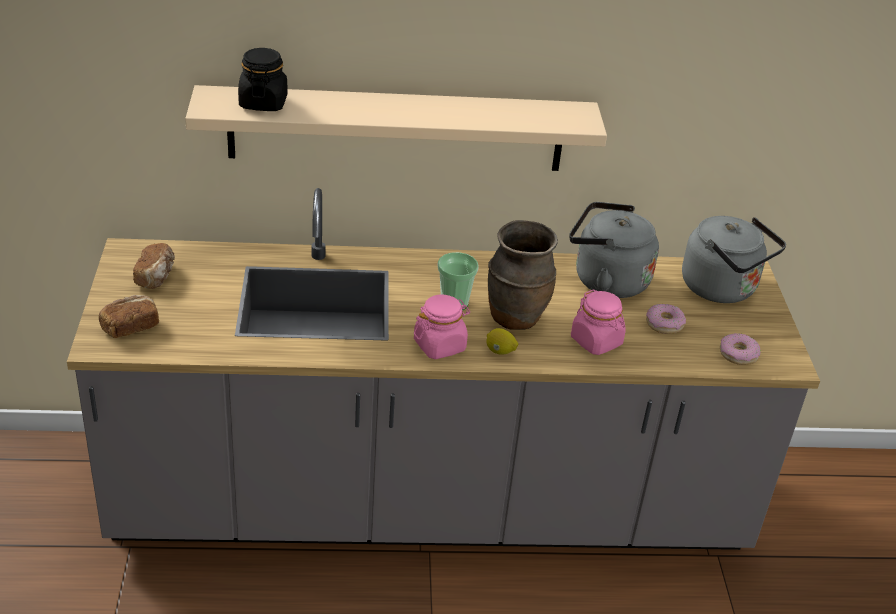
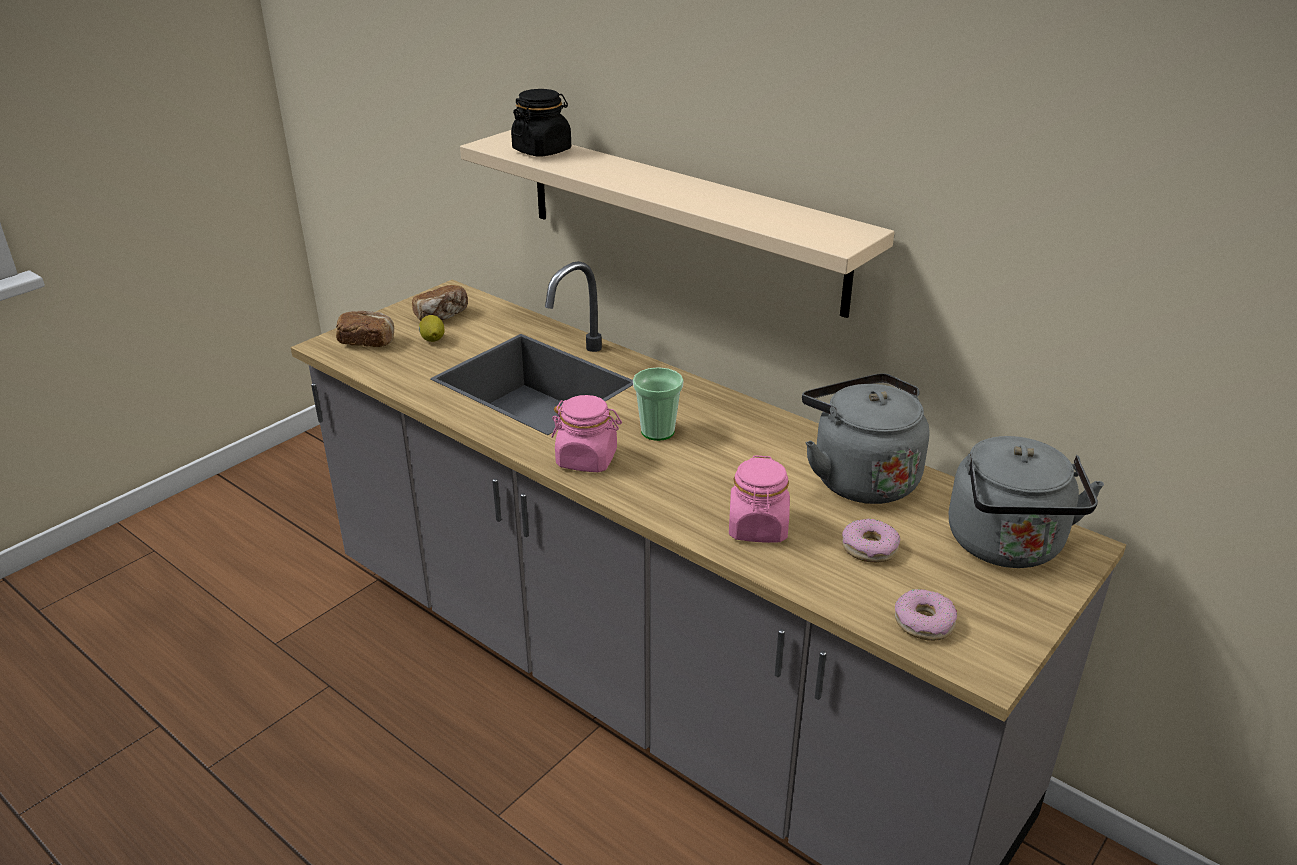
camera: 45 degrees right, 5 degrees down
(500, 351) = (637, 490): lemon -> lemon (433, 340)
(515, 317) = (701, 469): brown vase -> none

